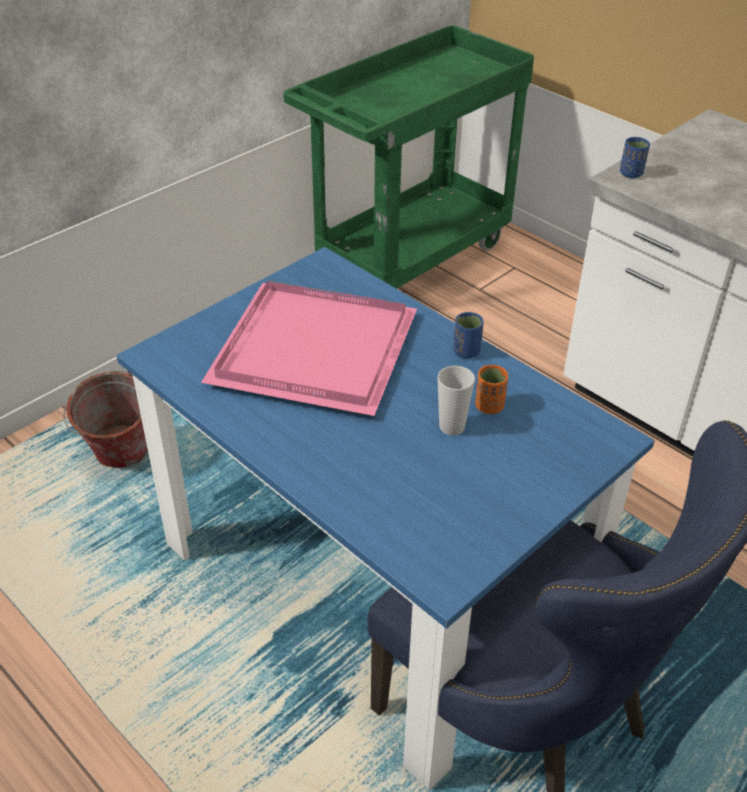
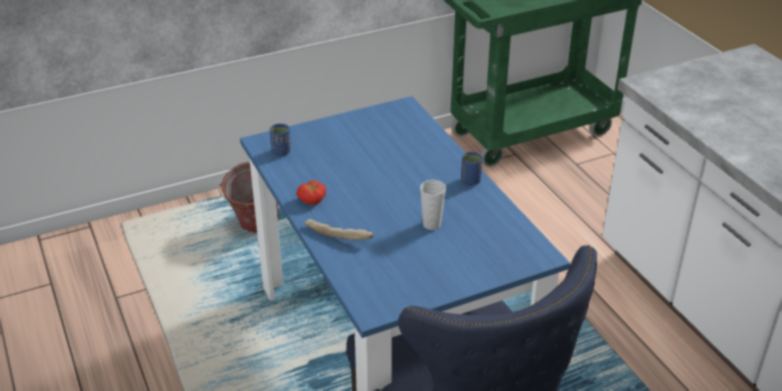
camera: 20 degrees right, 5 degrees down
(270, 429) = (312, 201): none -> tomato
(310, 352) = (363, 160): pink tray -> none
(335, 474) = (339, 235): none -> bread
(489, 406) = (465, 217): orange cup -> none
(631, 173) = (653, 80): blue cup -> blue cup (281, 152)

